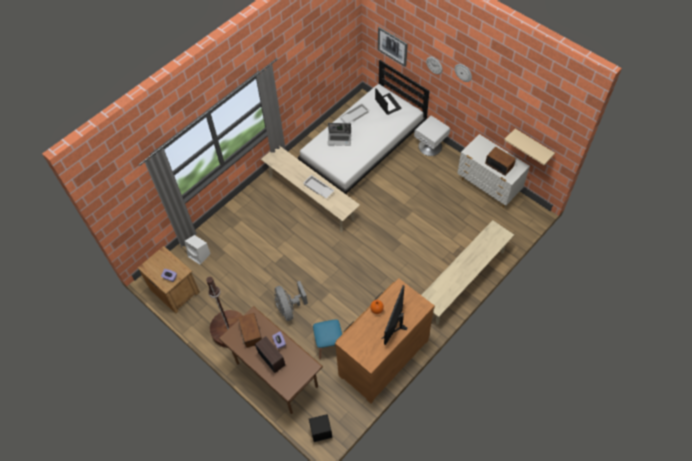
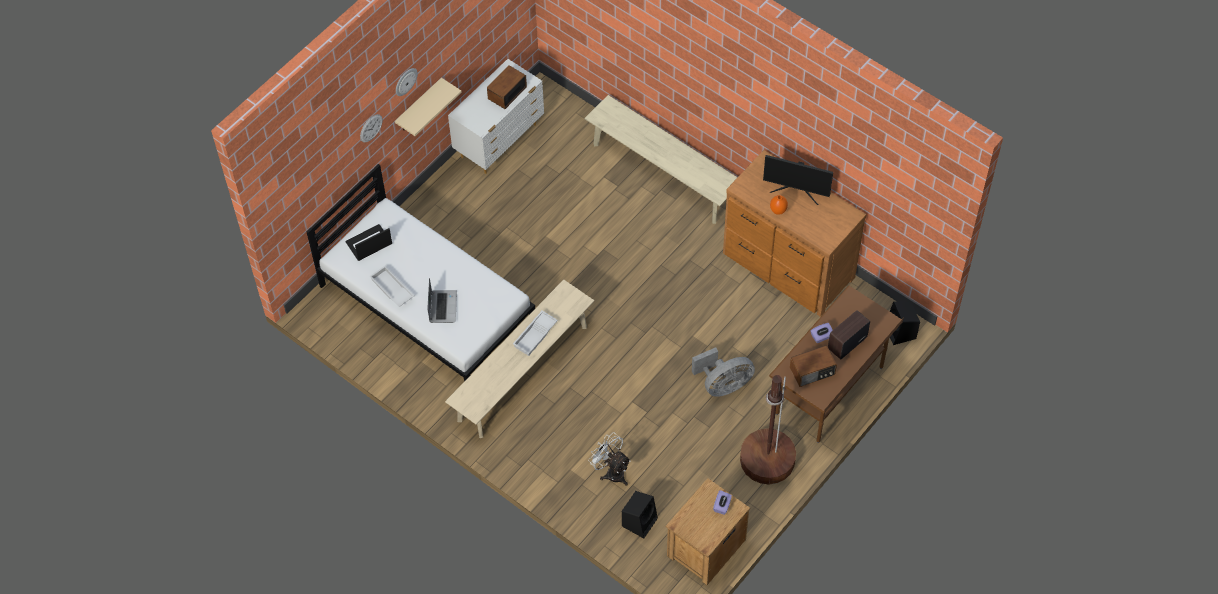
camera: 95 degrees left, 0 degrees up
(200, 255) = (640, 521): white speaker -> black speaker
(236, 242) = (611, 472): none -> white fan
(329, 345) = (776, 330): blue stool -> none
(392, 46) = (314, 190): picture -> none
(430, 146) = (419, 214): white nightstand -> none
(533, 145) = (499, 35): beige shelf -> beige shelf (419, 106)

